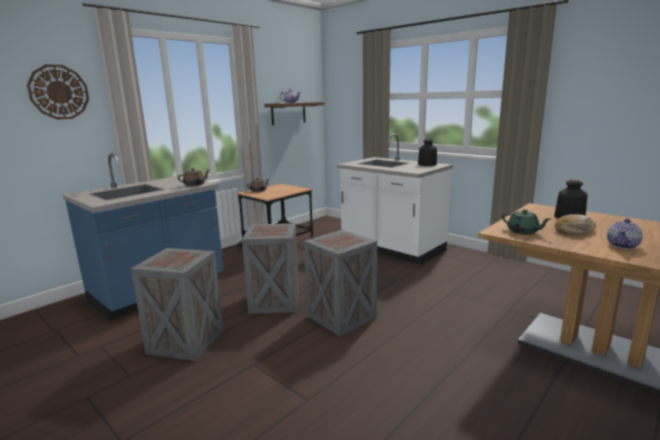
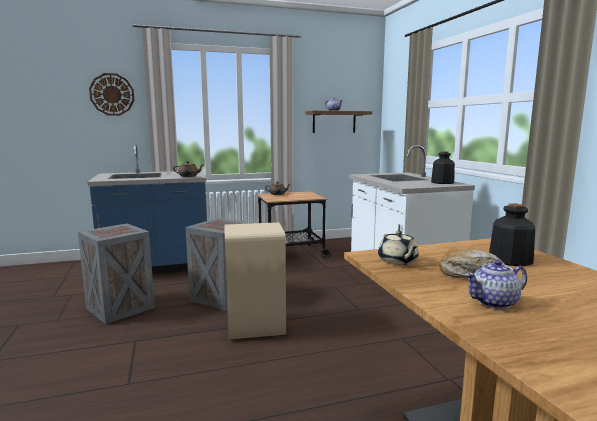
camera: 30 degrees right, 5 degrees down
(340, 317) = (255, 326): crate -> beige trash can
(523, 232) = (398, 261): green teapot -> beige teapot

